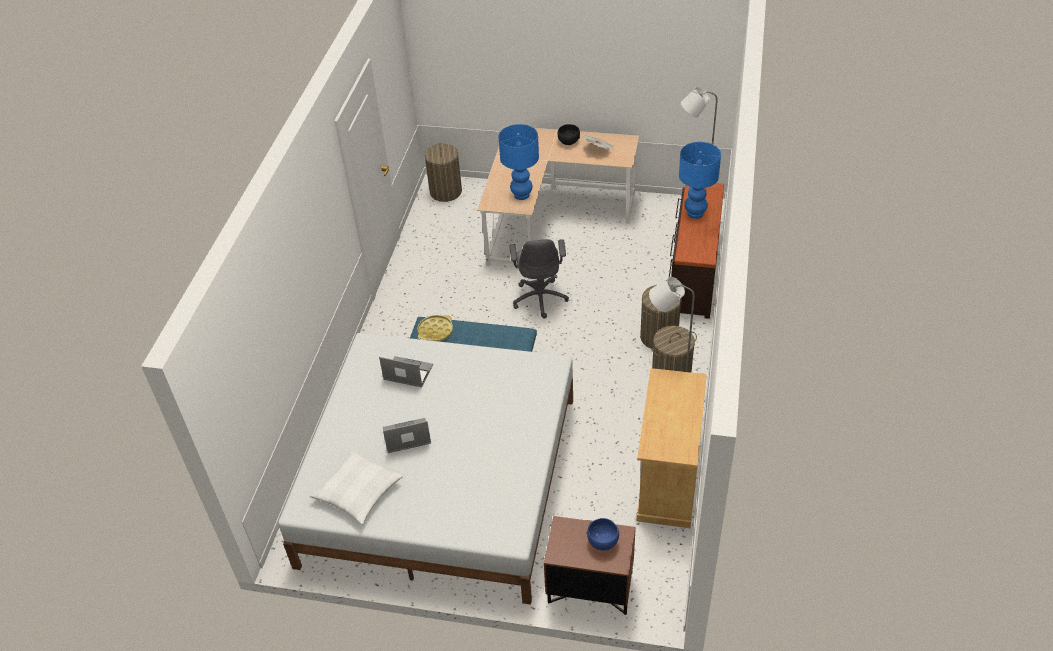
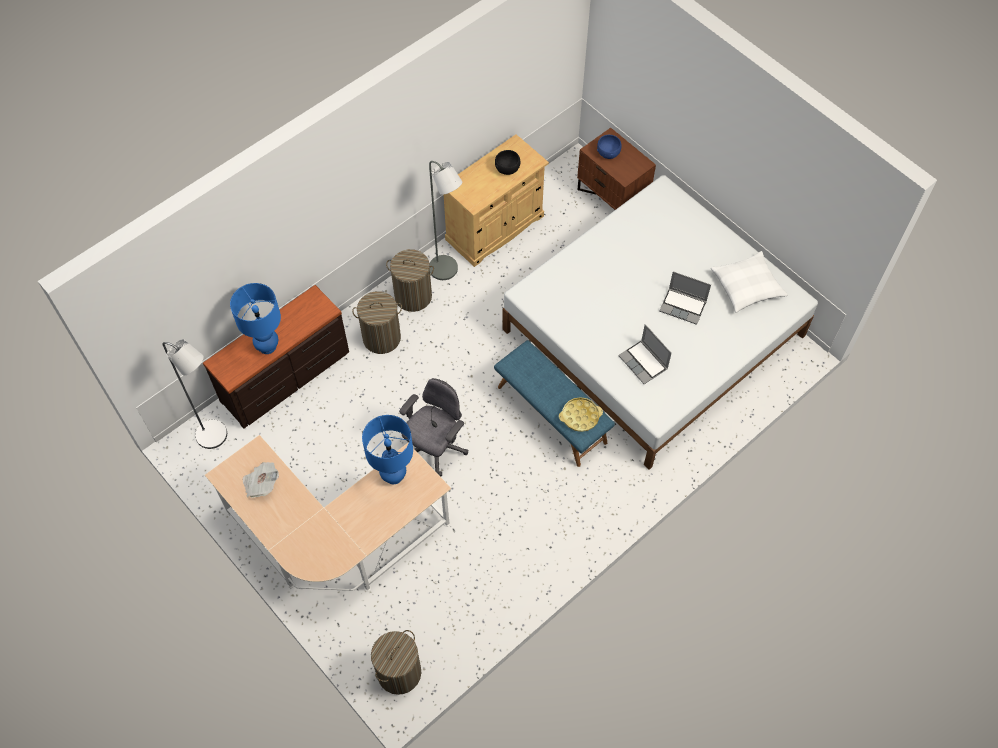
camera: 145 degrees left, 15 degrees up
(568, 142) = (277, 519): black bowl -> black bowl (507, 169)

